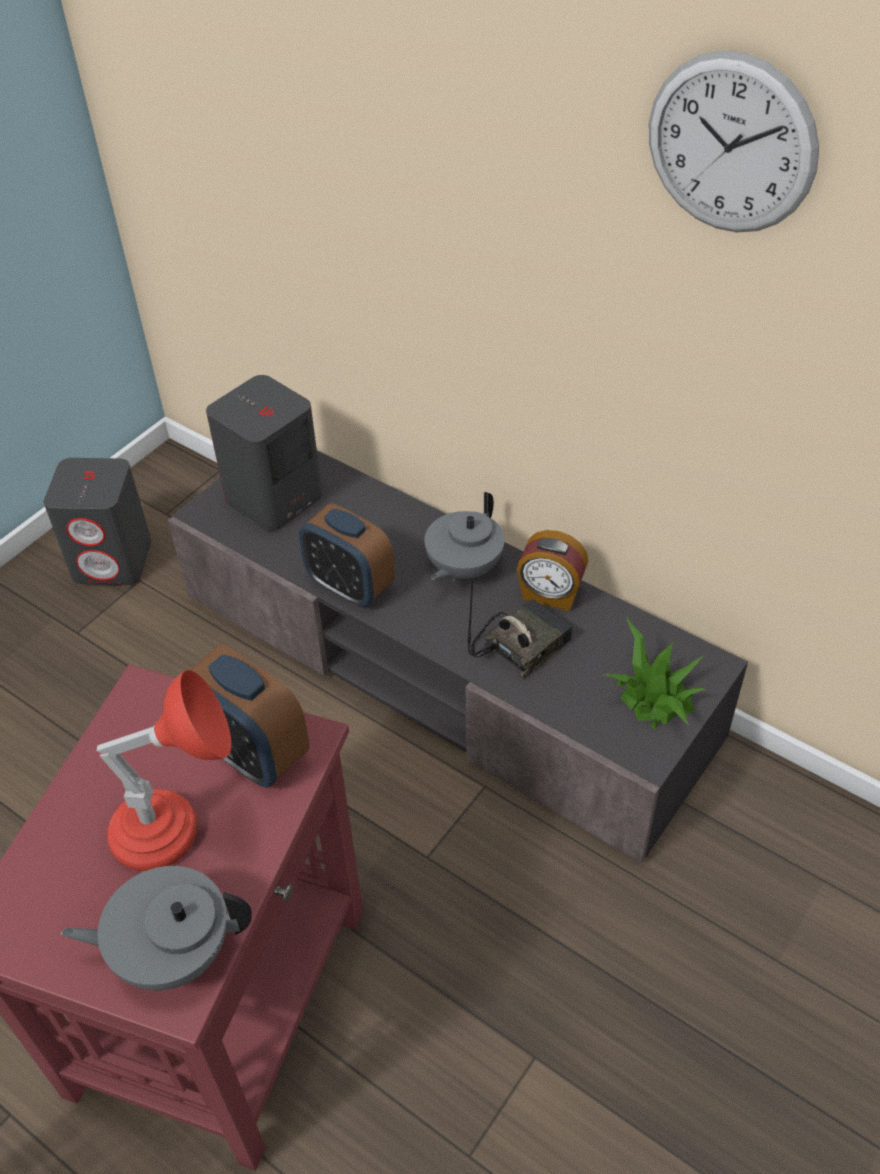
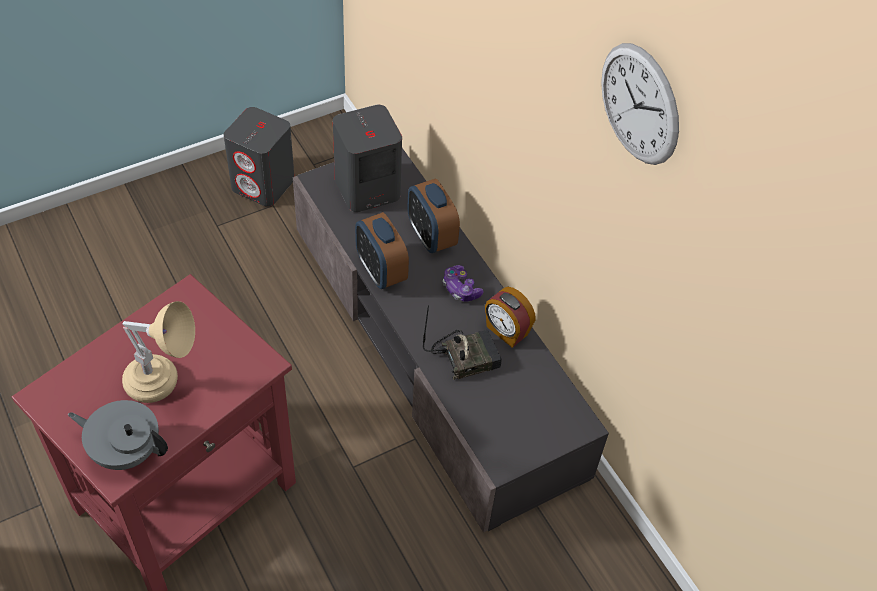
camera: 20 degrees right, 5 degrees up
(181, 834) = (164, 387): red table lamp -> beige table lamp
(251, 752) = (228, 357): alarm clock -> alarm clock (431, 236)
(463, 568) = (460, 289): grey teapot -> game controller
(654, 695) = (531, 427): potted plant -> none

